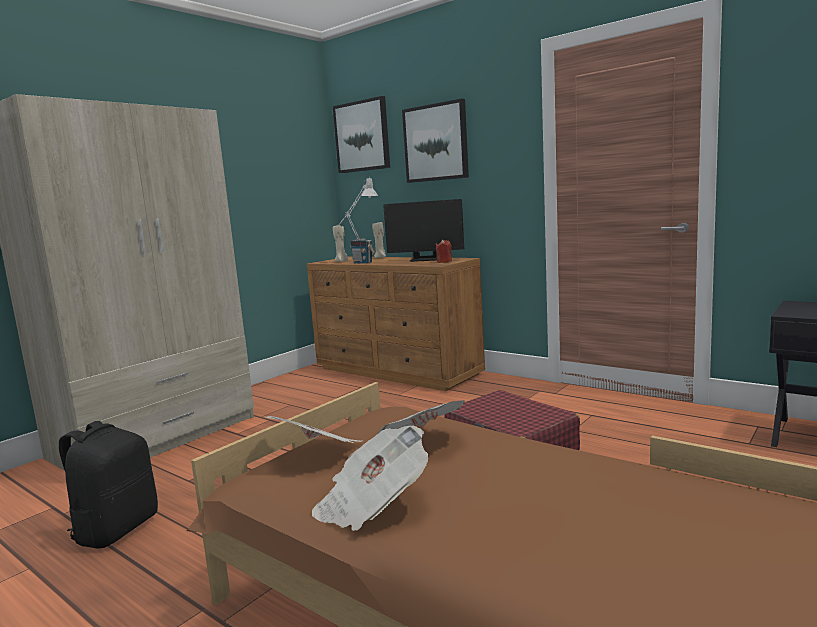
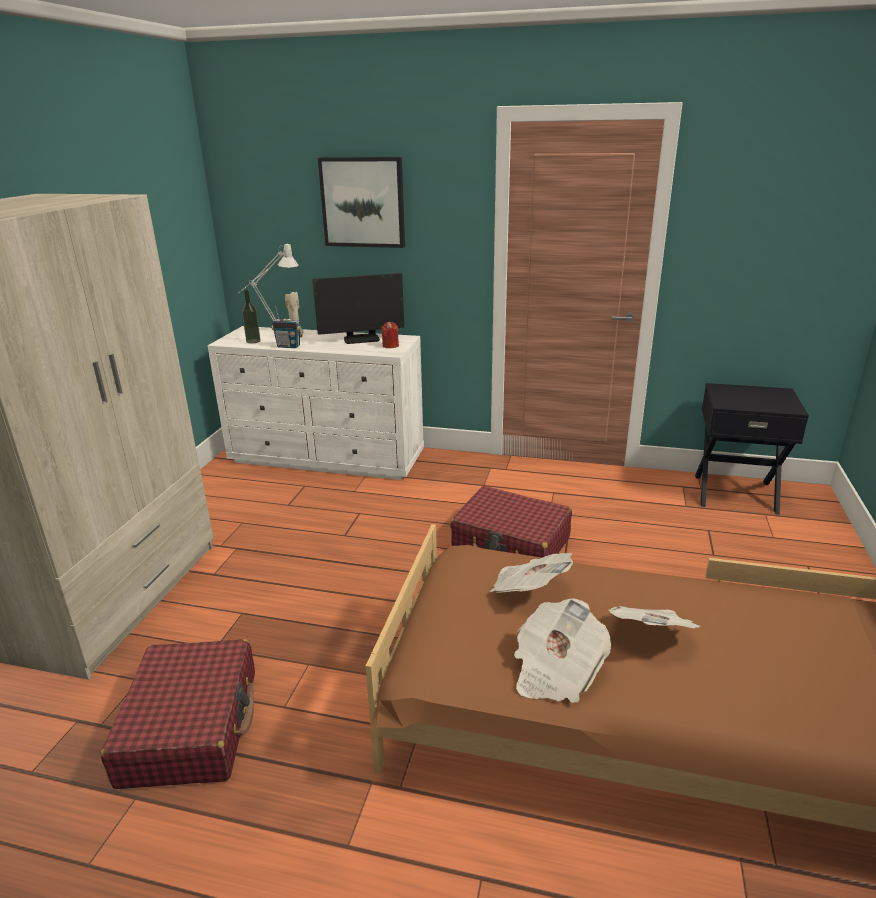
camera: 25 degrees left, 15 degrees up
(116, 529) = (191, 726): black backpack -> red suitcase
(317, 454) = (452, 623): newspaper -> newspaper (651, 635)
(341, 261) = (253, 341): beige candle -> bottle
(362, 136) = (257, 180): picture -> none
(397, 371) = (328, 457): brown dresser -> white dresser

